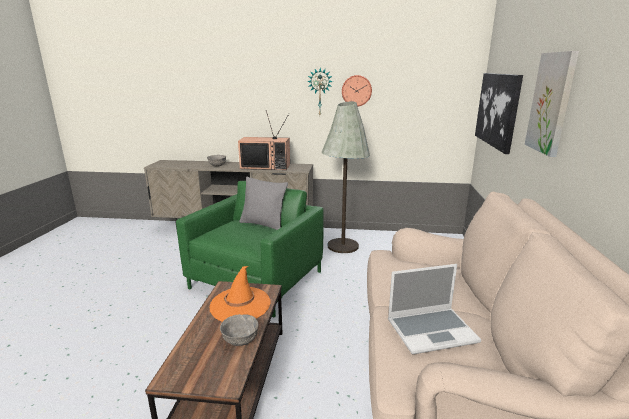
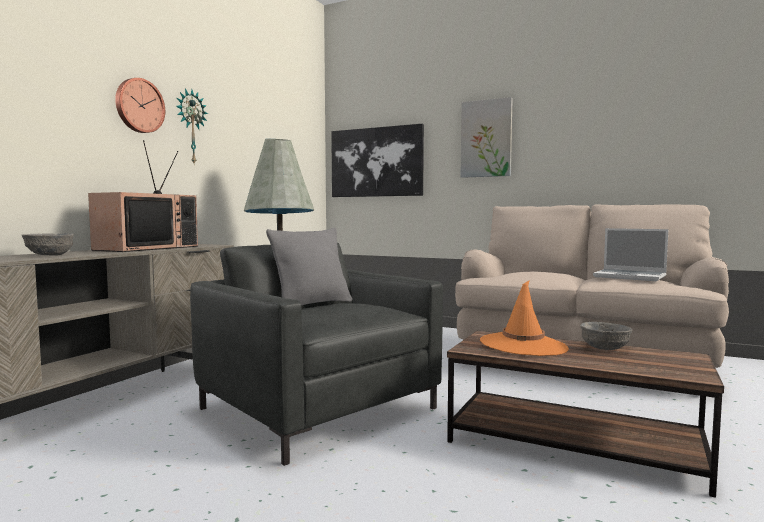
camera: 70 degrees left, 15 degrees down
(257, 280) = (318, 408): green armchair -> grey armchair
(356, 90) = (231, 132): wall clock -> wall clock (139, 106)
(432, 330) = (630, 277): laptop -> laptop turned 120 degrees clockwise

